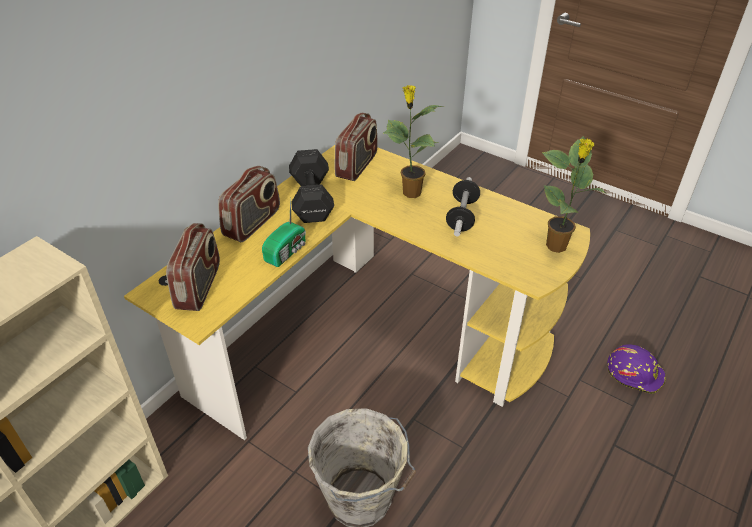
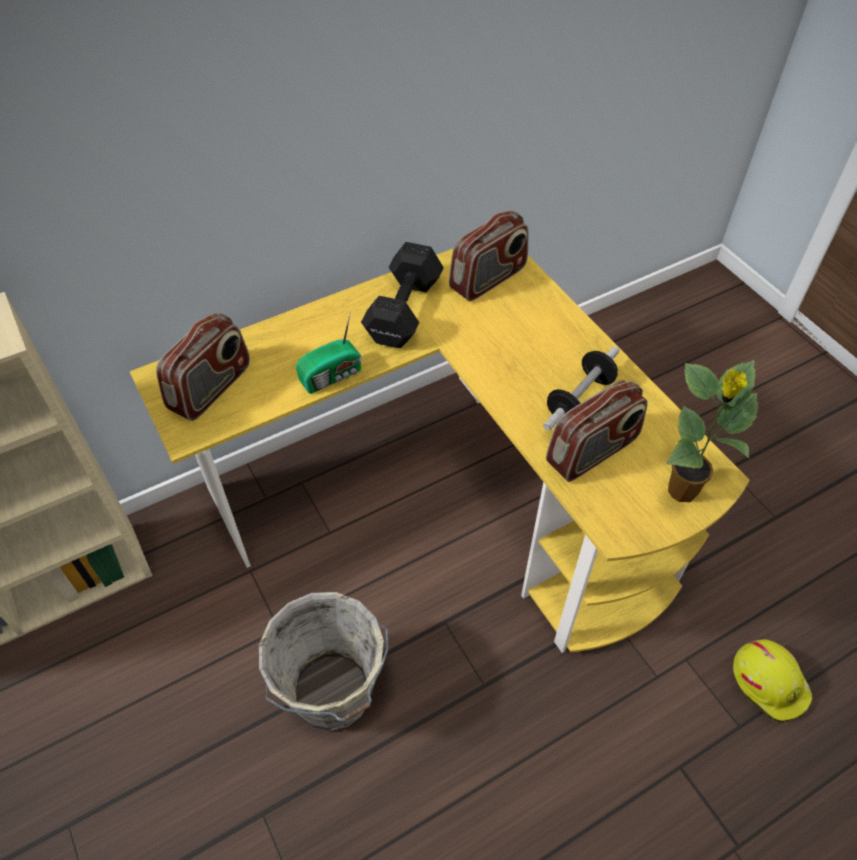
camera: 25 degrees right, 10 degrees up
(252, 223) = (316, 322): radio -> radio (592, 452)
(410, 192) = (533, 341): potted plant -> none
(634, 373) = (770, 682): purple hard hat -> yellow hard hat

